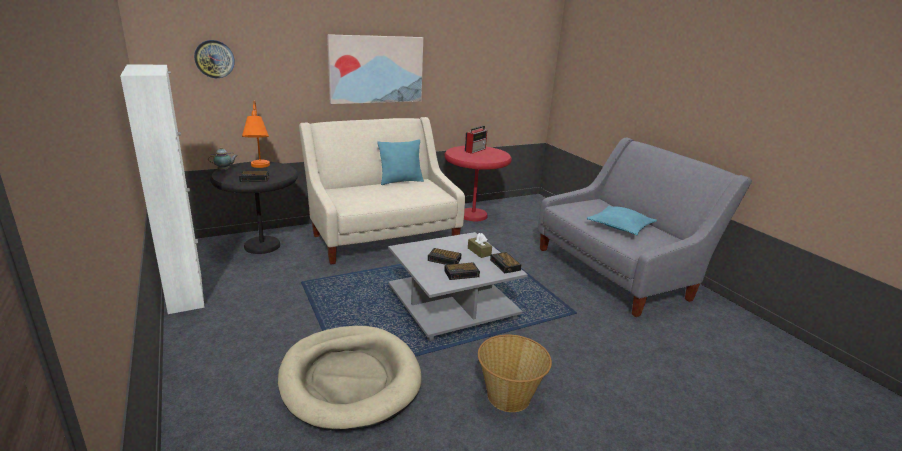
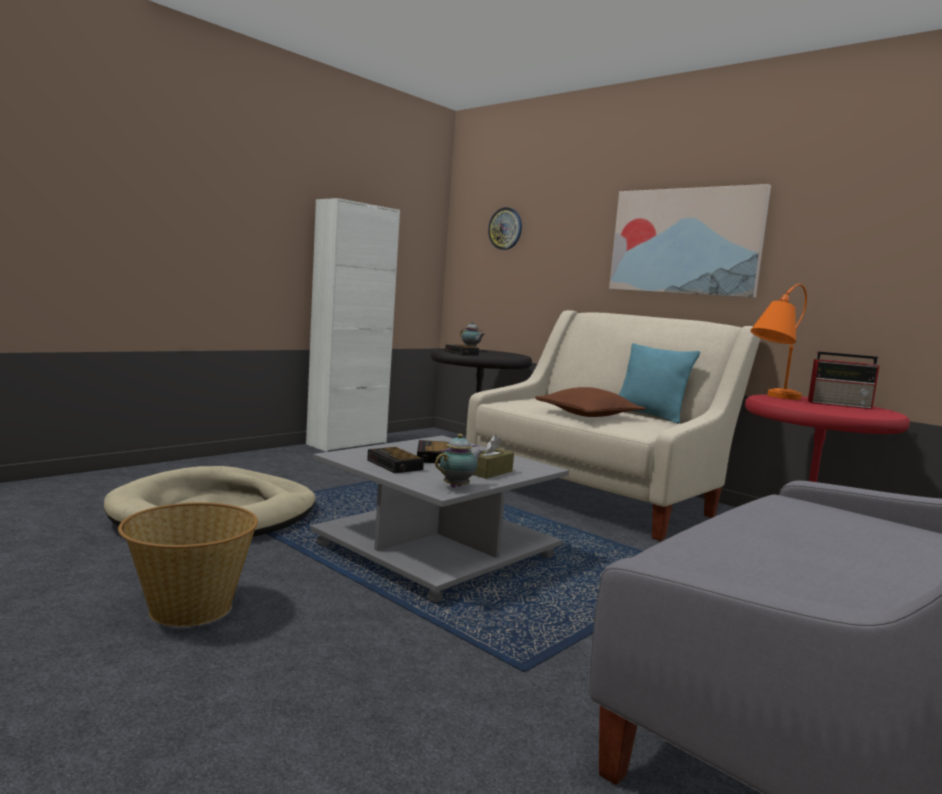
camera: 70 degrees right, 15 degrees down
(259, 168) = (495, 353): orange table lamp -> orange table lamp (771, 397)
(397, 195) = (588, 415): none -> brown pillow
(505, 265) = (458, 486): alarm clock -> teapot
(620, 227) = (801, 552): turquoise pillow -> none

